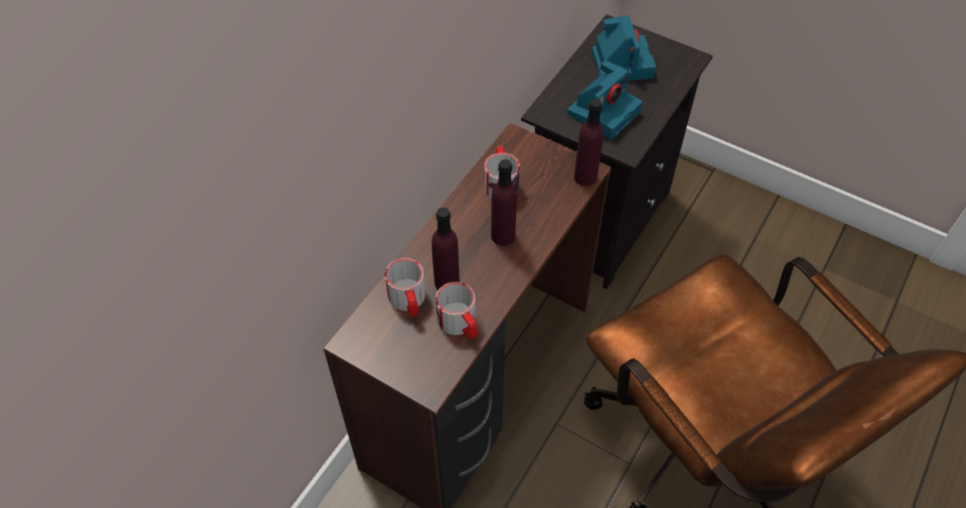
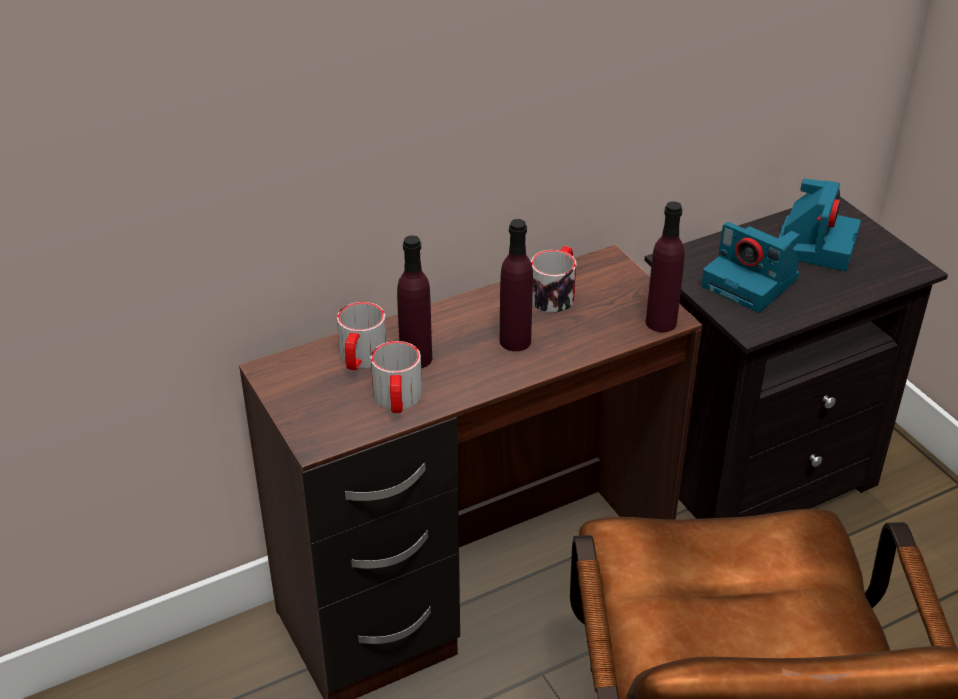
camera: 30 degrees right, 15 degrees down
(603, 112) = (752, 283): camera -> camera turned 60 degrees clockwise

